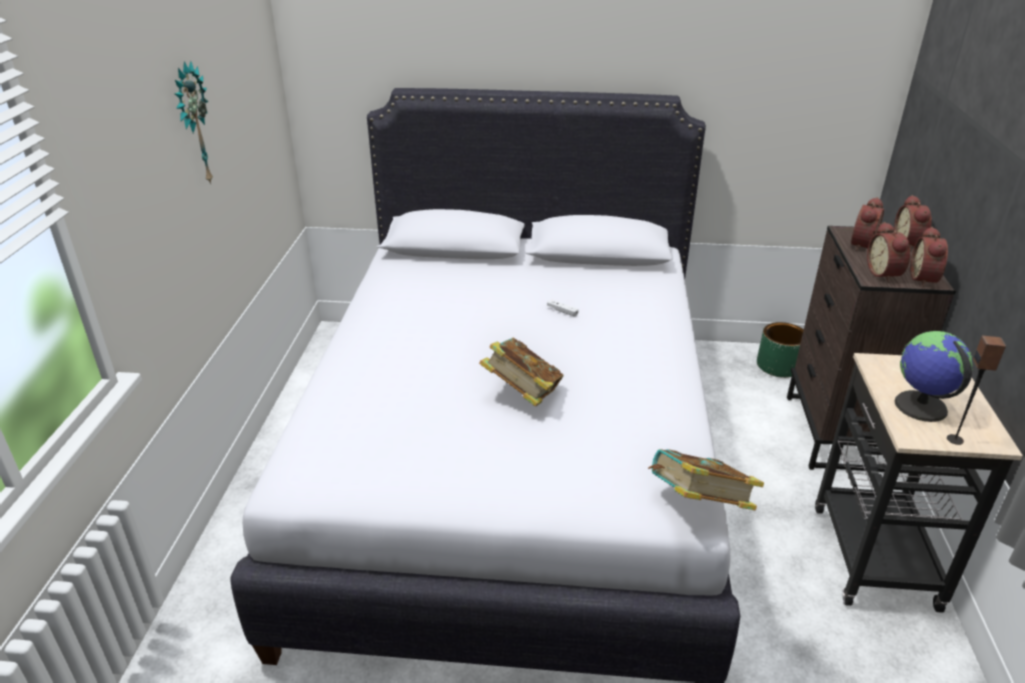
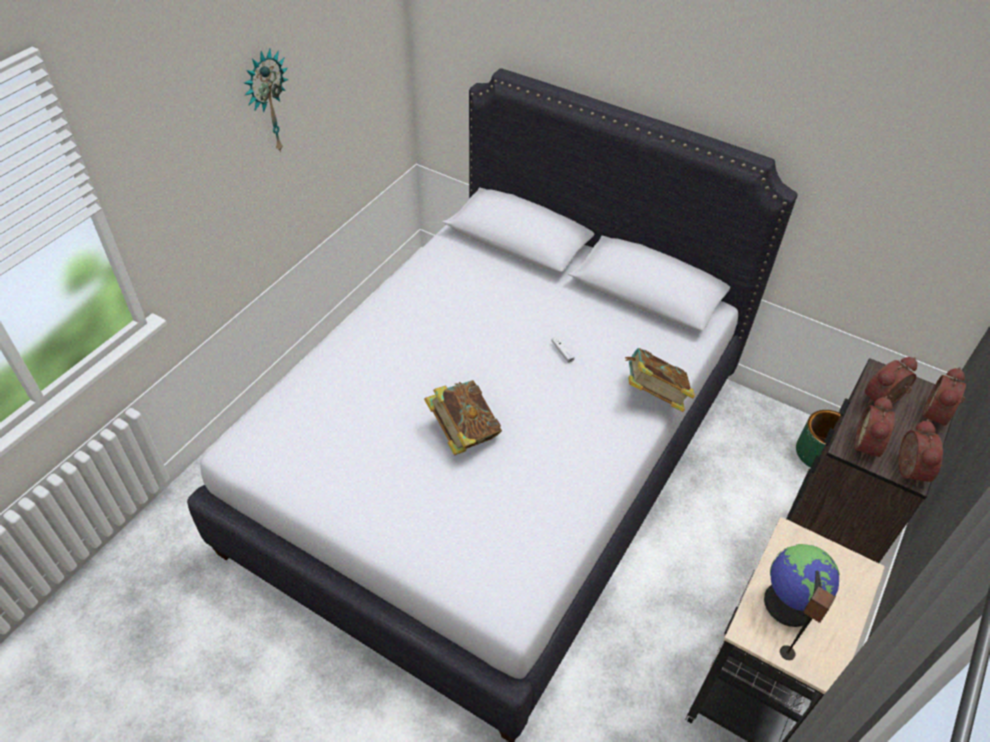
camera: 25 degrees right, 15 degrees up
(698, 505) = (524, 605): book -> book (654, 396)
(925, 279) = (907, 469): alarm clock -> alarm clock turned 150 degrees clockwise

